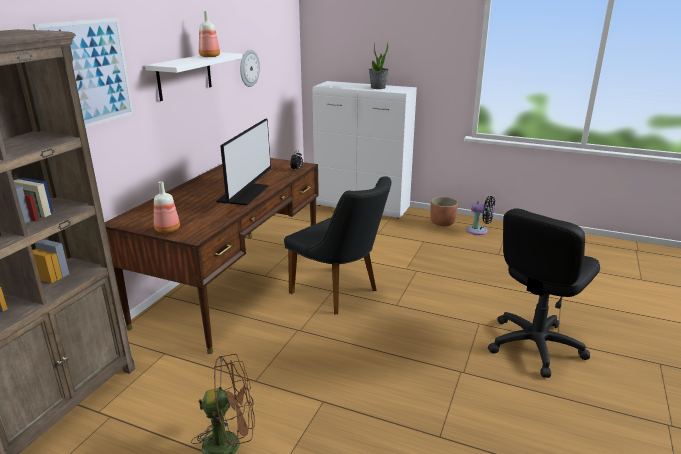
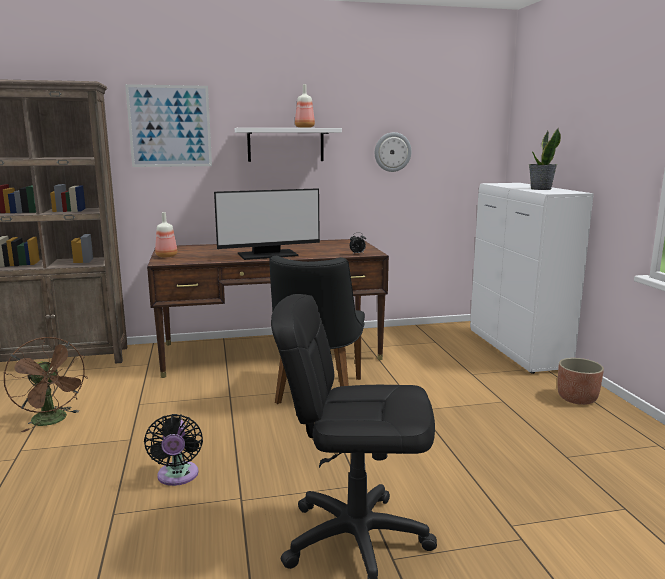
camera: 55 degrees right, 10 degrees down
(479, 231) = (608, 427): black fan -> black fan (177, 477)

